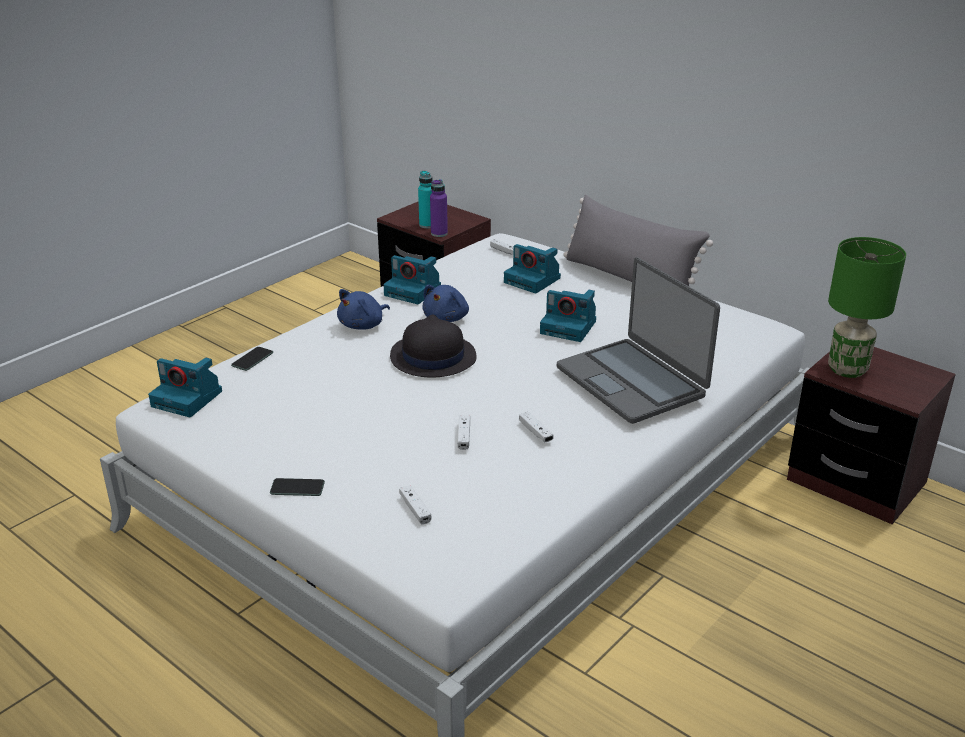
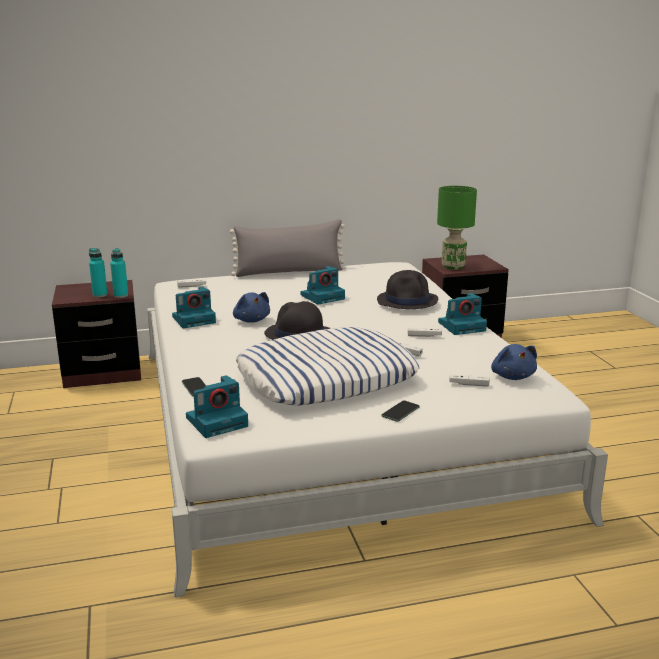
camera: 55 degrees left, 10 degrees down
(341, 415) = (326, 378): none -> pillow
(363, 325) = (213, 343): blue plush toy -> blue plush toy (512, 376)
(439, 233) = (121, 295): purple bottle -> turquoise bottle
(533, 280) = (245, 290): camera -> camera (462, 326)
(632, 381) = (407, 300): laptop -> black hat

